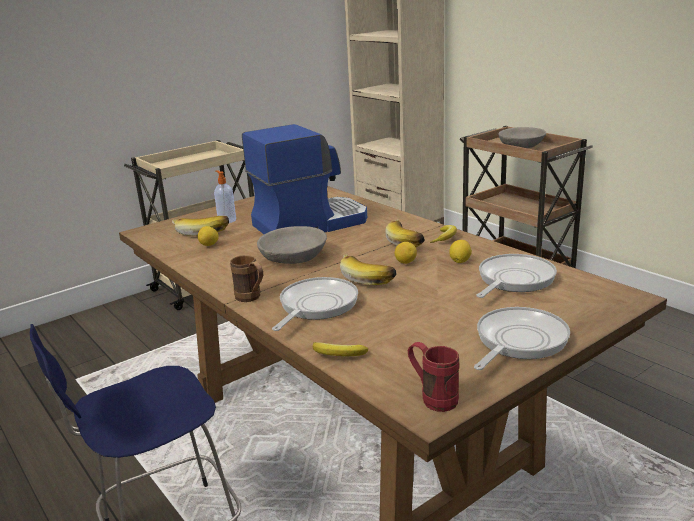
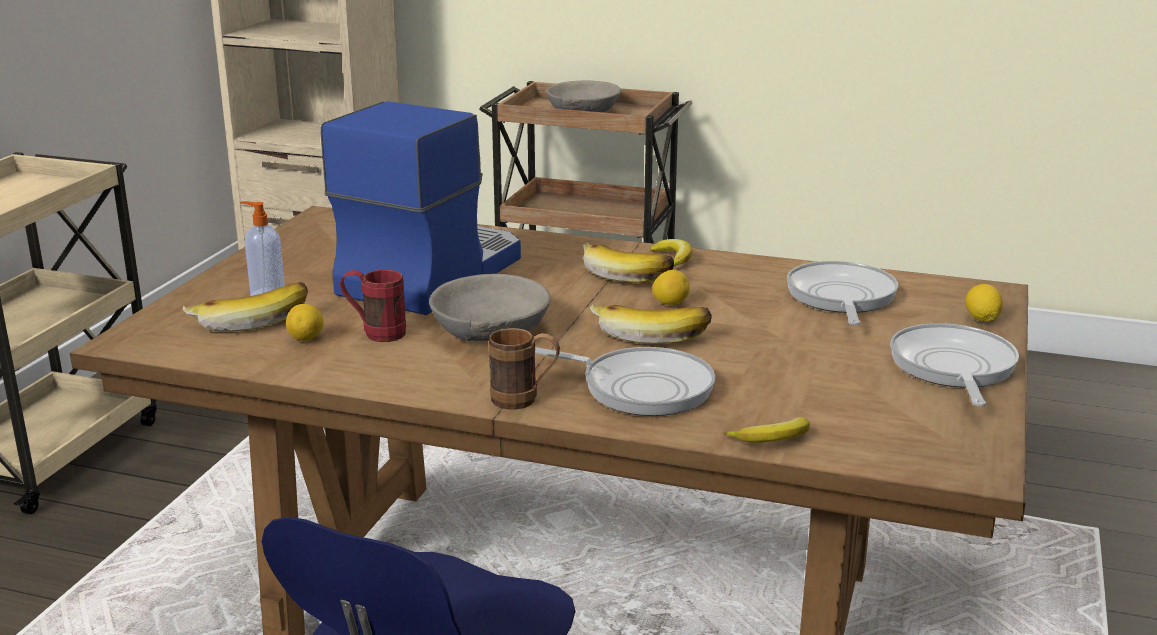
camera: 35 degrees left, 0 degrees up
(316, 306) = (640, 388): frying pan -> frying pan turned 120 degrees clockwise
(433, 398) = (958, 455): red mug -> red mug (375, 333)
(460, 261) = (740, 287): lemon -> lemon (981, 319)

